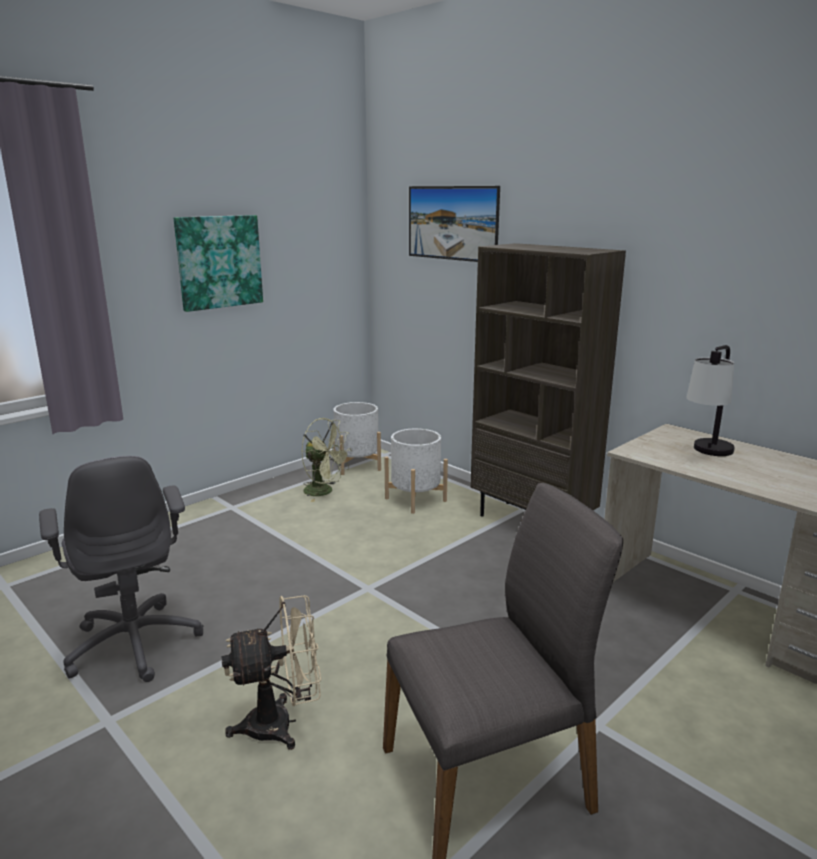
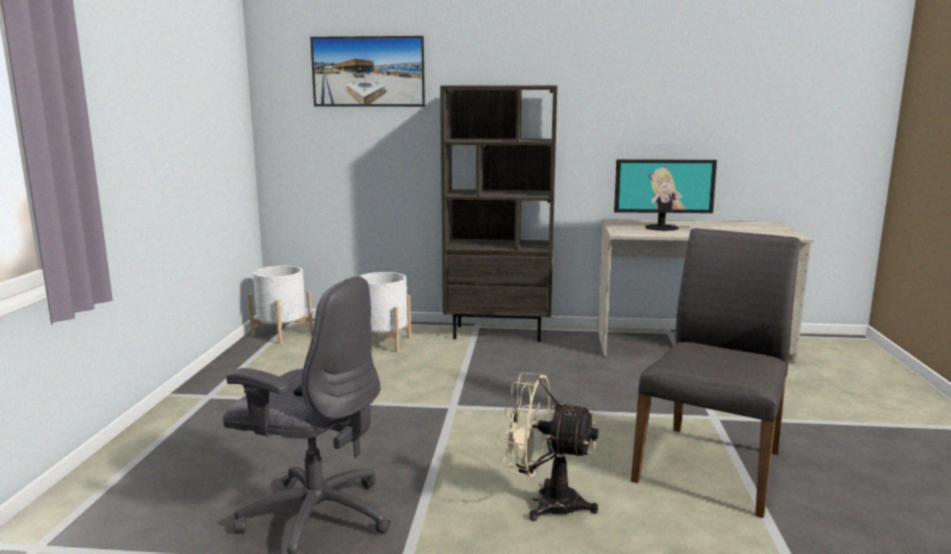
camera: 40 degrees left, 5 degrees down
(219, 262) = (157, 107): picture -> none
(282, 724) = (545, 502): beige fan -> beige fan turned 105 degrees counterclockwise
(324, 492) = (287, 359): green fan -> none
(707, 454) = (661, 227): table lamp -> monitor

